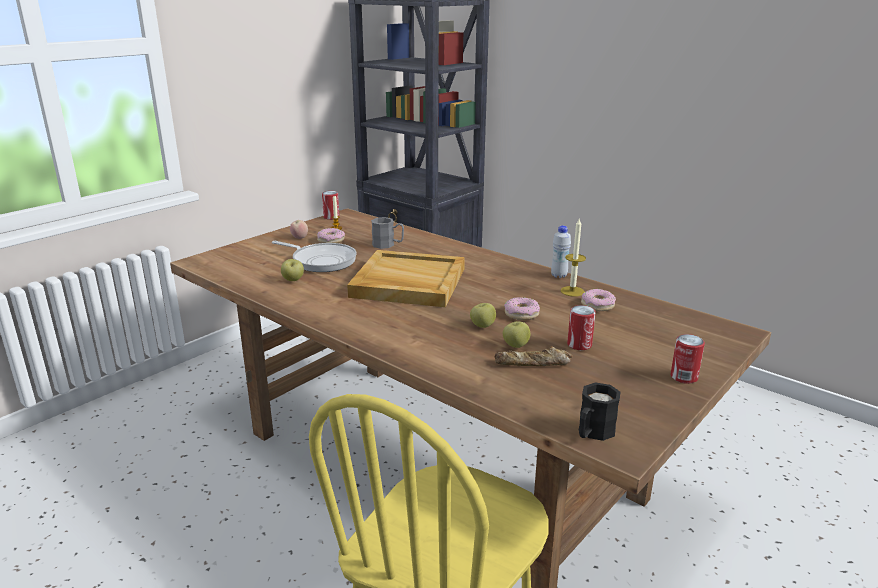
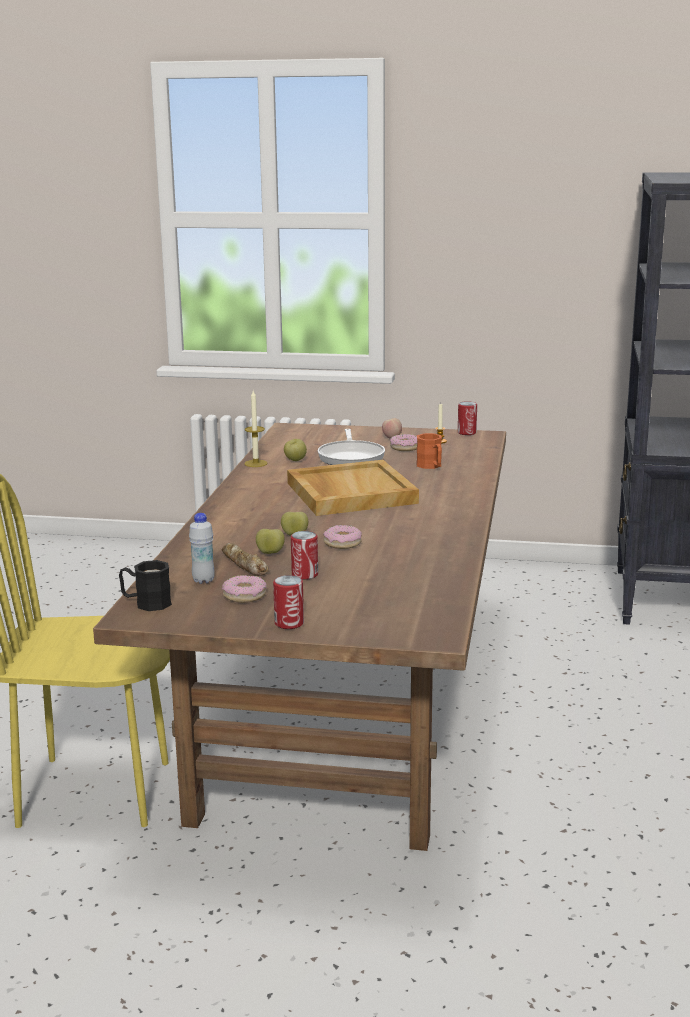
camera: 60 degrees right, 5 degrees down
(388, 245) = (431, 466): grey mug -> orange mug
(559, 275) = (467, 540): white bottle -> white bottle (203, 580)
(572, 291) = (432, 552): candle -> candle (256, 463)
(597, 305) = (411, 567): donut -> donut (244, 595)

